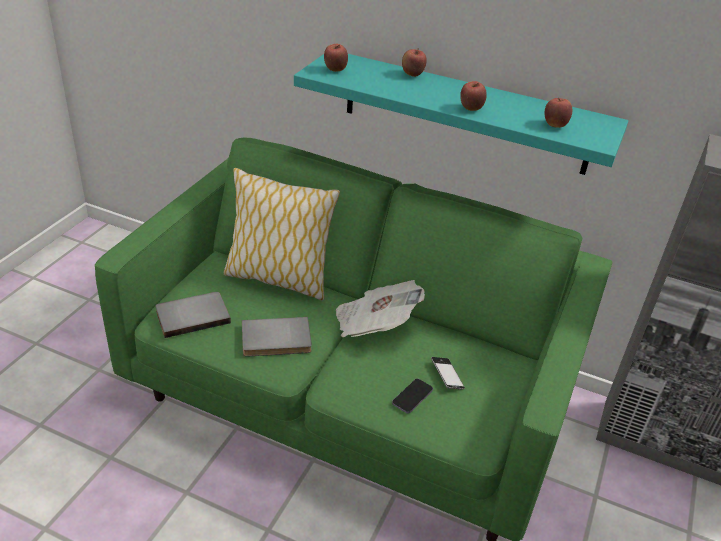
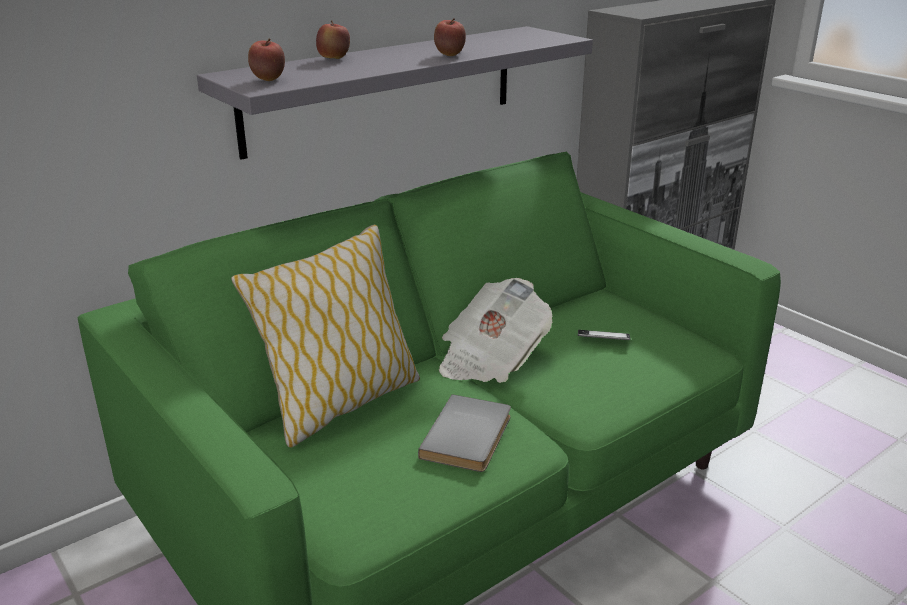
camera: 60 degrees left, 10 degrees down
(192, 315) = (359, 500): grey book -> none
(412, 397) = (626, 368): phone -> none
(465, 112) = (384, 88): turquoise shelf -> grey shelf
(555, 125) = (517, 41): apple -> none

